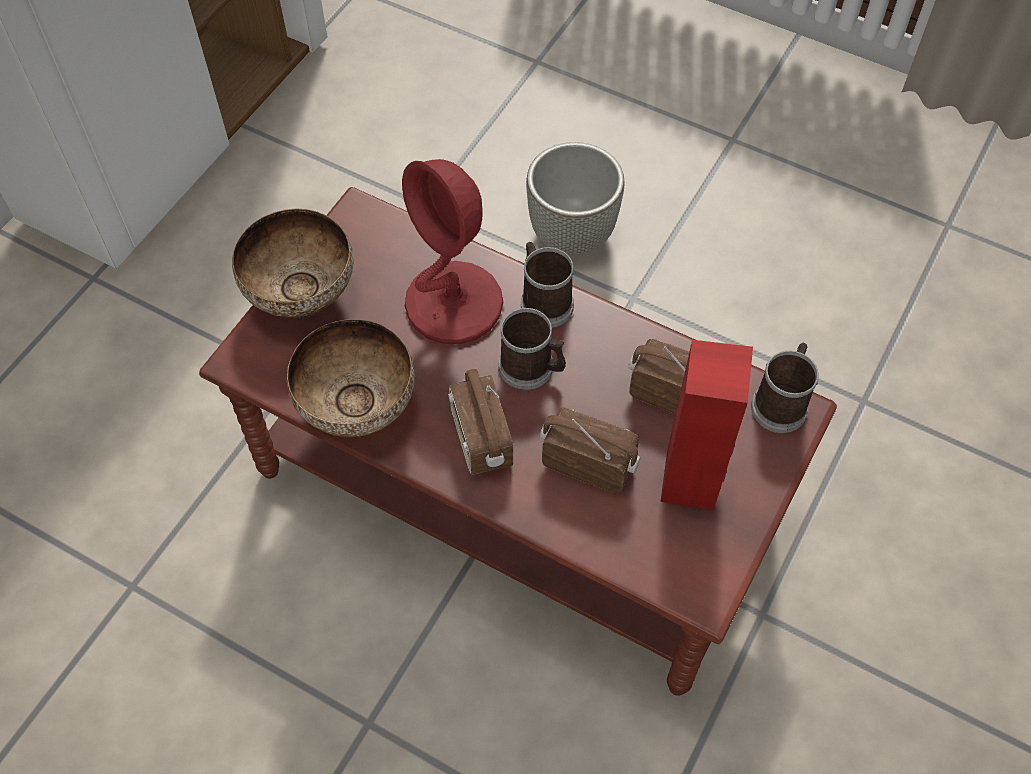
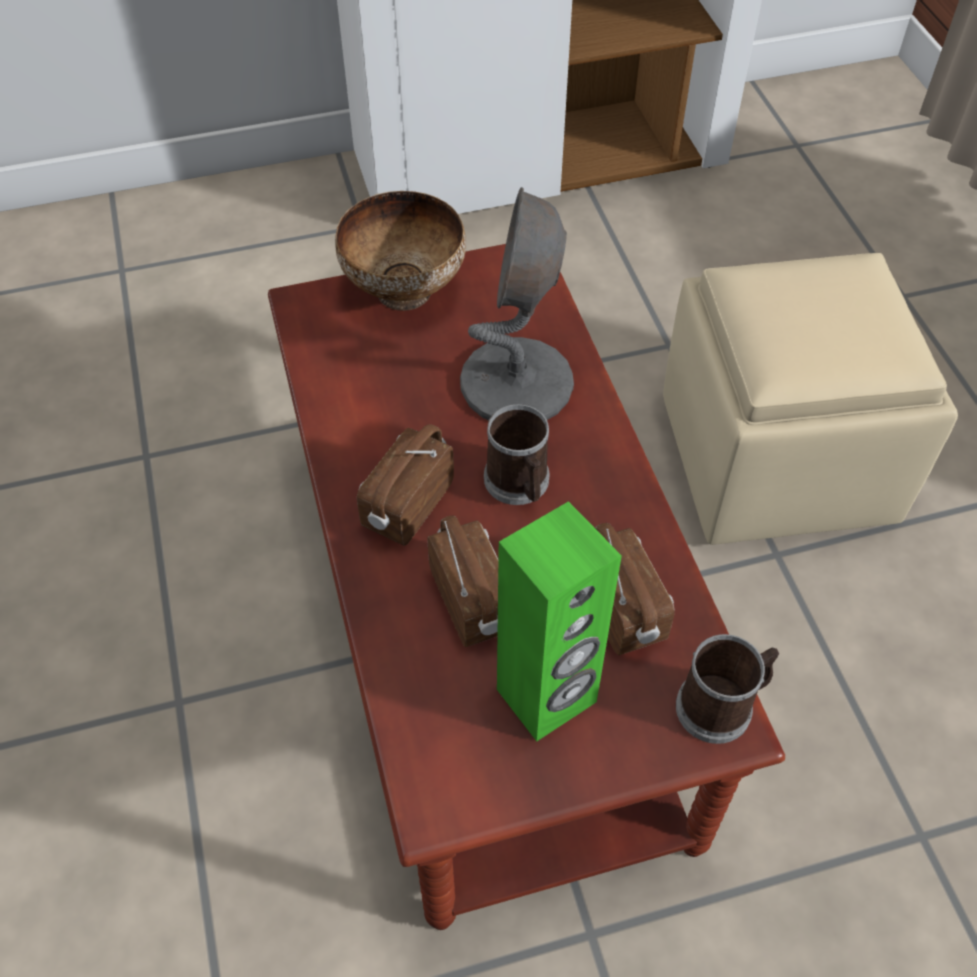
camera: 45 degrees right, 5 degrees down
(359, 409) = (343, 406): bowl -> none
(454, 304) = (516, 384): red table lamp -> grey table lamp
(543, 301) = (596, 438): mug -> none
(571, 234) = (777, 458): grey planter -> beige ottoman
(691, 480) = (547, 697): red speaker -> green speaker

